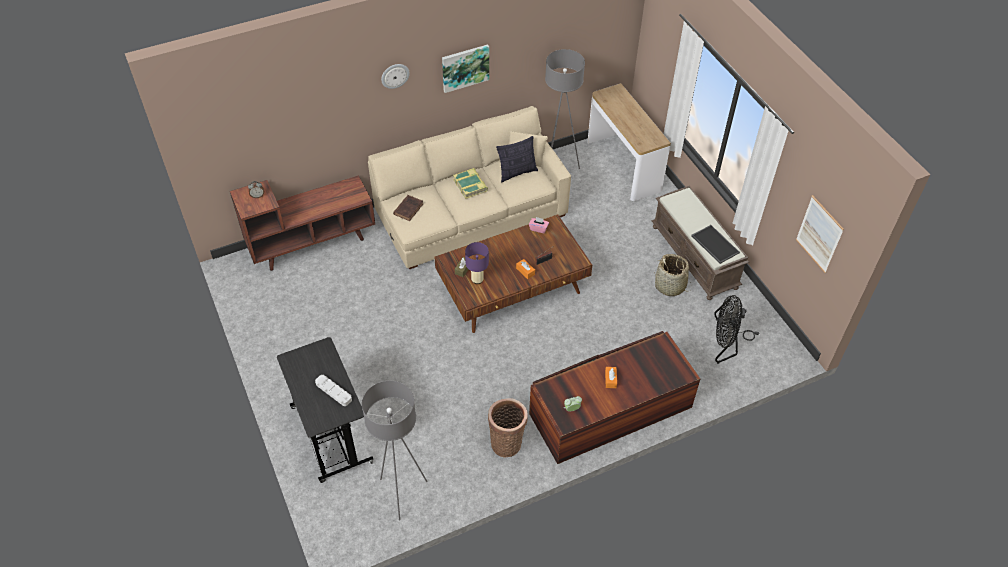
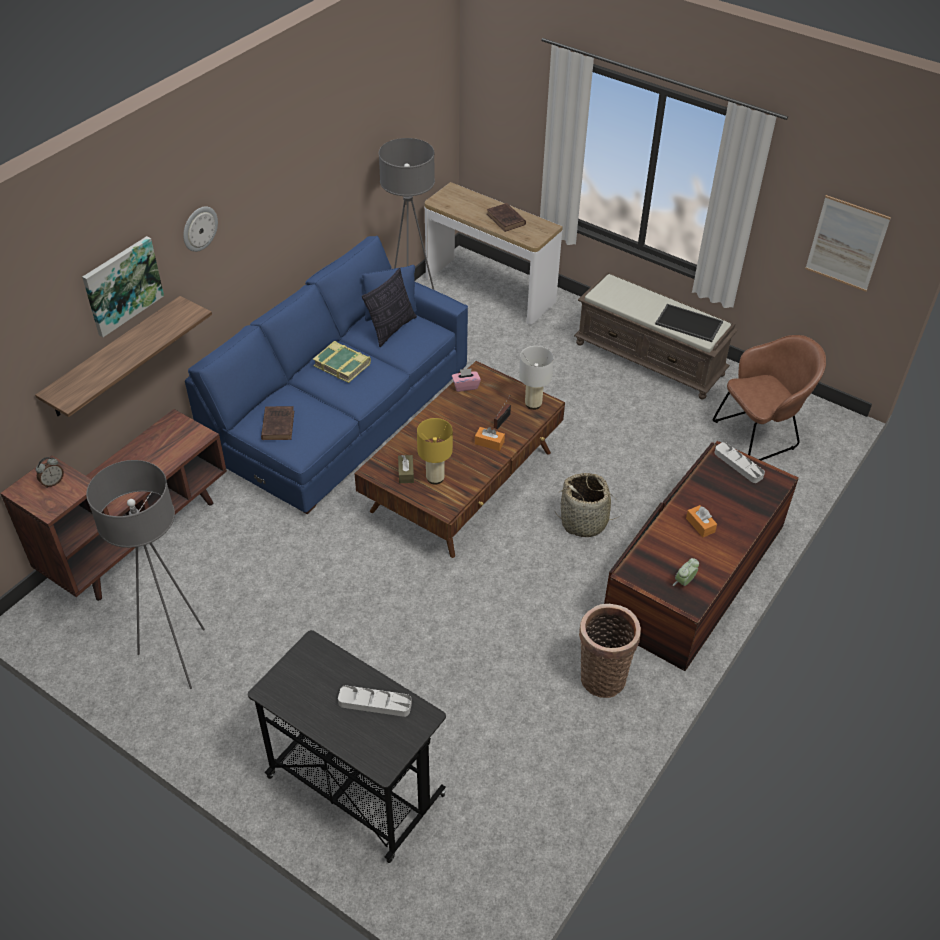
camera: 30 degrees left, 5 degrees down
(320, 136) = (115, 357): none -> shelf
(402, 493) = (516, 816): grey floor lamp -> grey floor lamp (177, 657)
(465, 67) = (282, 196): picture -> picture (122, 285)
(470, 214) = (340, 414): beige sofa -> blue sofa
(477, 280) = (434, 478): purple table lamp -> yellow table lamp
(571, 258) = (533, 404): none -> white table lamp
(636, 125) = (506, 220): none -> brown book
(667, 353) = (738, 465): none -> grey tray
(670, 286) = (648, 401): basket -> basket (584, 522)
(728, 340) = (759, 434): black fan -> brown armchair

